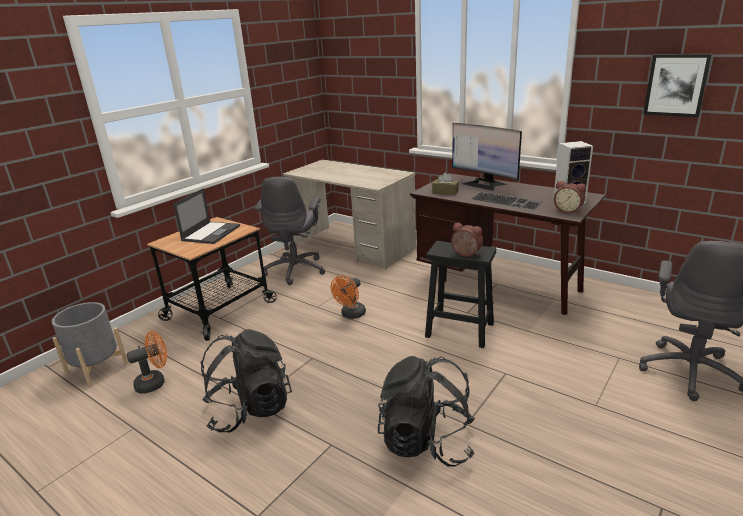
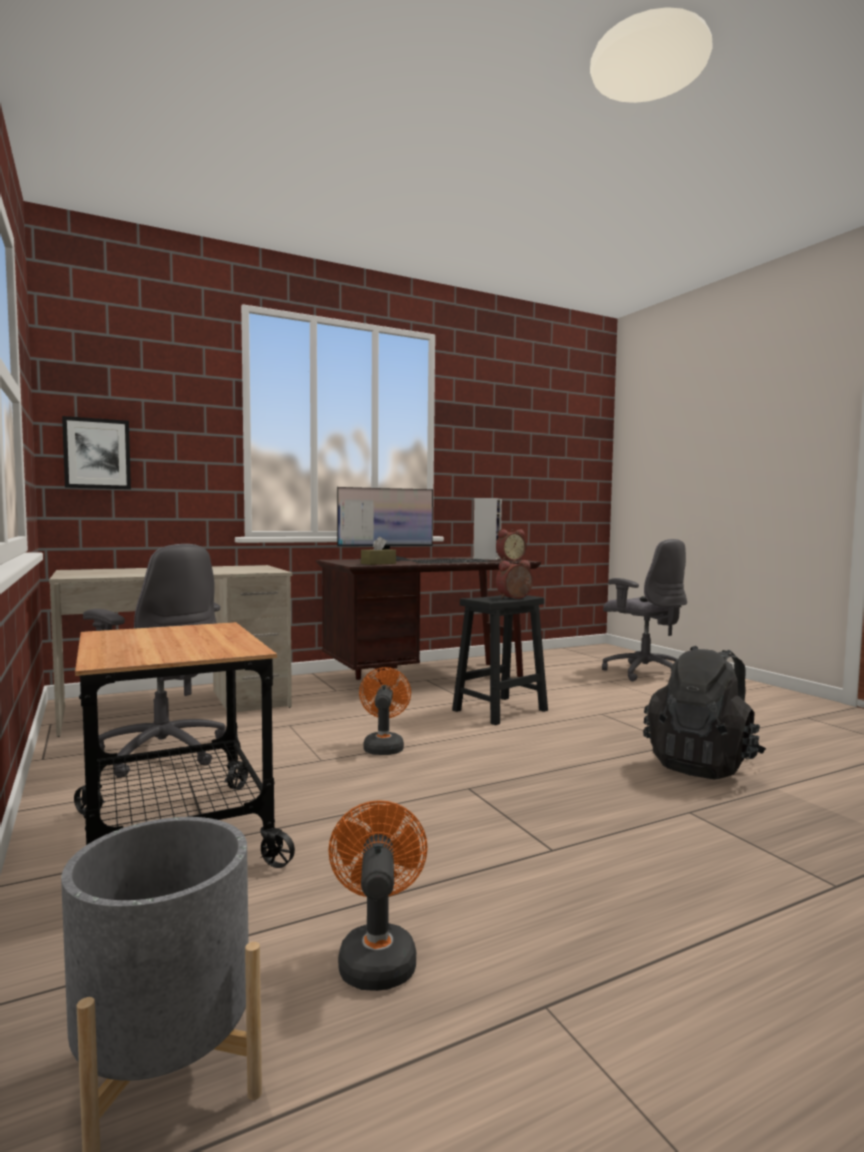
camera: 65 degrees left, 20 degrees down
(211, 233) = (171, 637): laptop -> none
(249, 409) = (569, 855): black backpack -> none
(351, 315) = (383, 746): orange fan -> orange fan turned 150 degrees counterclockwise
(676, 85) = (514, 455): picture -> picture (97, 454)

